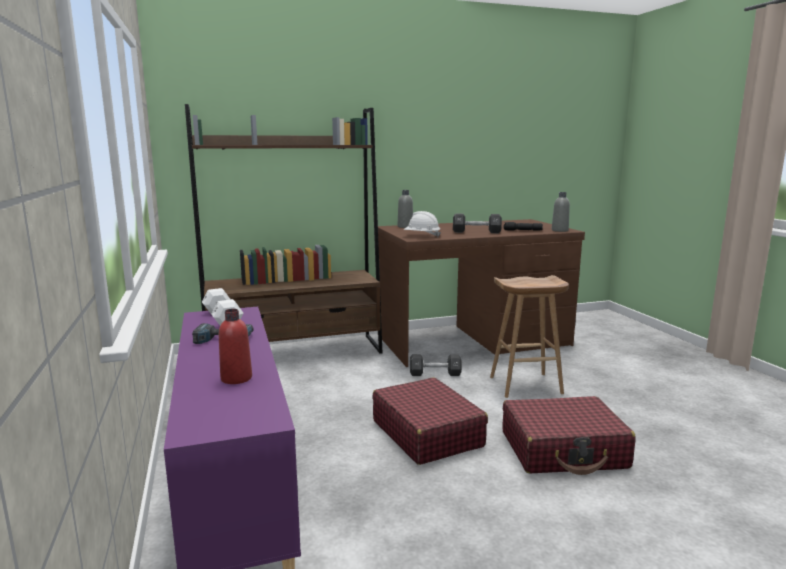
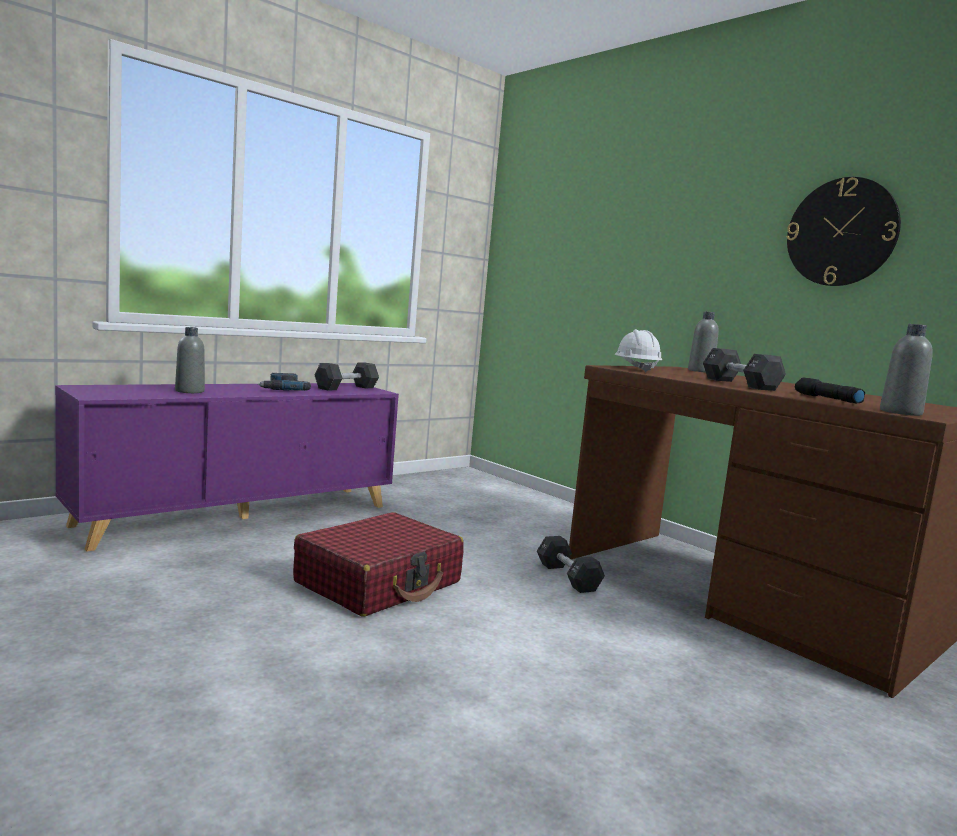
camera: 65 degrees right, 5 degrees down
(222, 319) = (346, 388): white dumbbell -> black dumbbell
(236, 378) = (189, 391): red bottle -> grey bottle
(295, 353) = (533, 504): brown bookcase -> none
(455, 138) = (841, 232): none -> wall clock
(525, 385) = (606, 645): brown stool -> none
(563, 450) = (389, 679): red suitcase -> none

